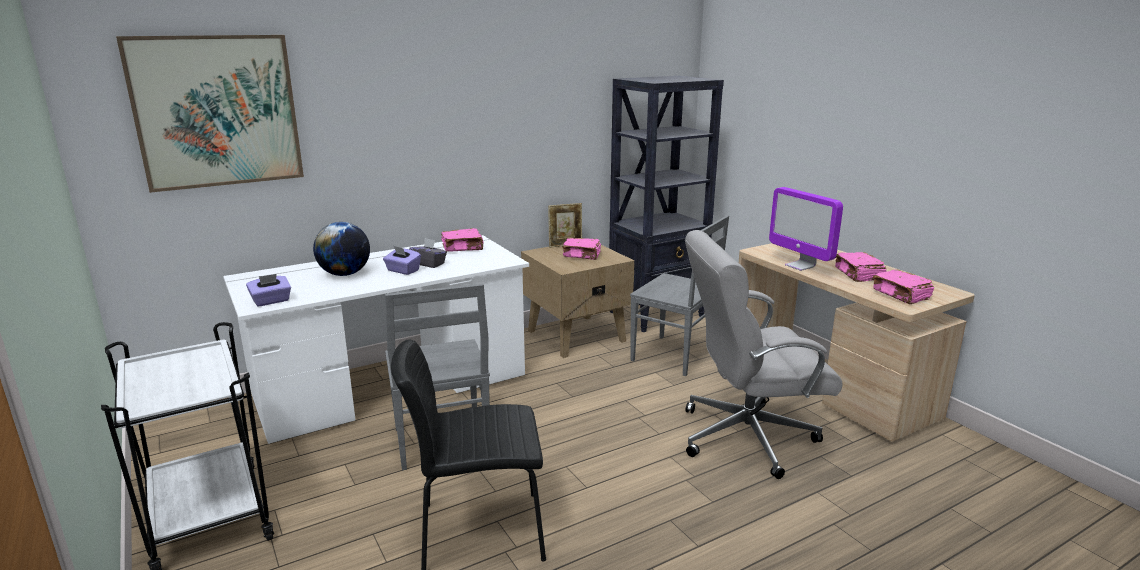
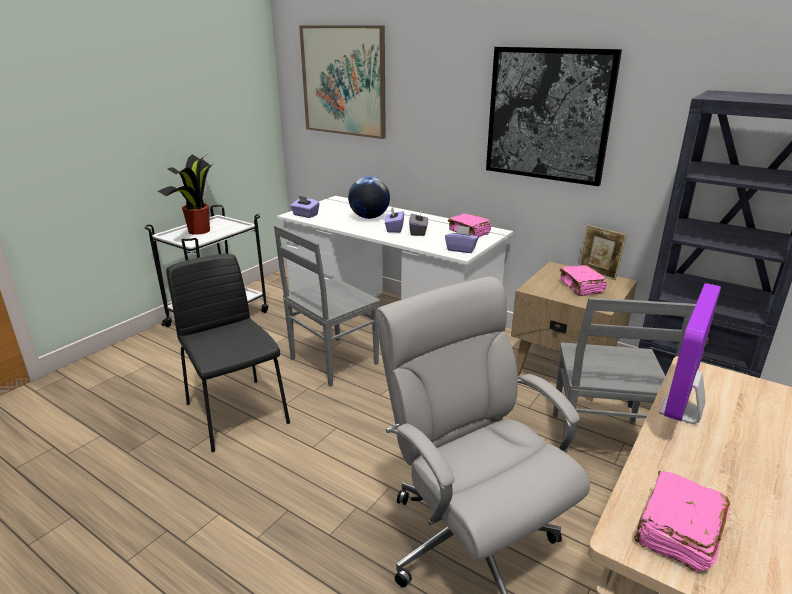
camera: 65 degrees right, 5 degrees up
(167, 383) = (198, 231): none -> potted plant
(497, 115) = (548, 115): none -> picture
(500, 259) = (461, 249): none -> purple tissue box
(858, 274) = (722, 474): pink book -> none

